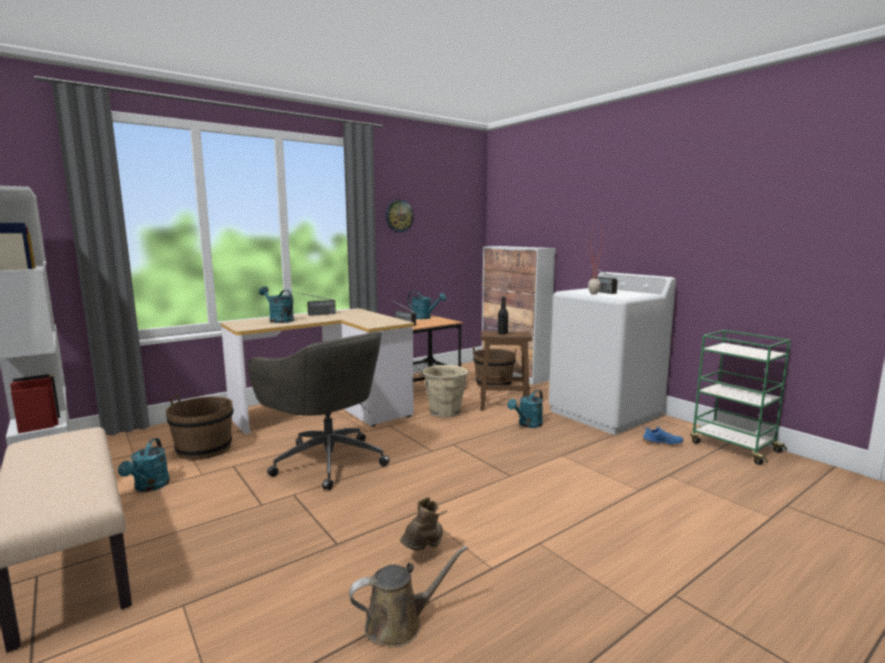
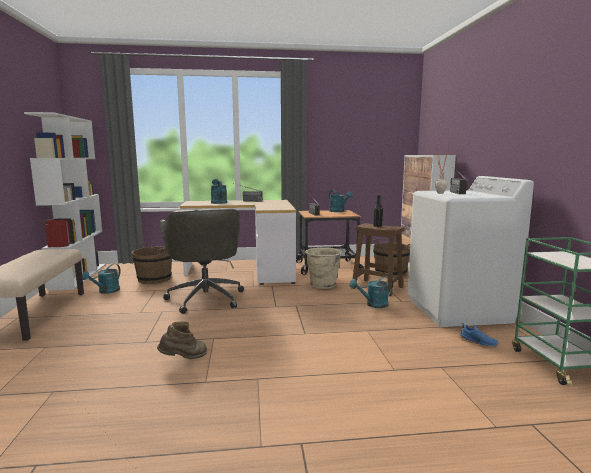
camera: 30 degrees right, 0 degrees up
(399, 216) = (330, 130): wall clock -> none
(399, 624) = (114, 390): brown watering can -> none

